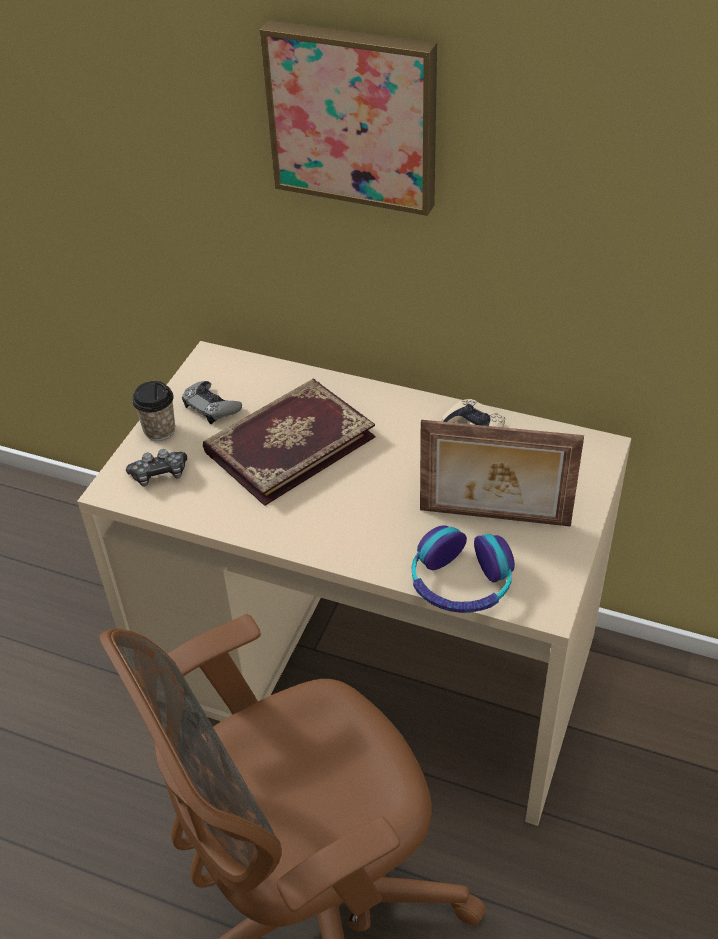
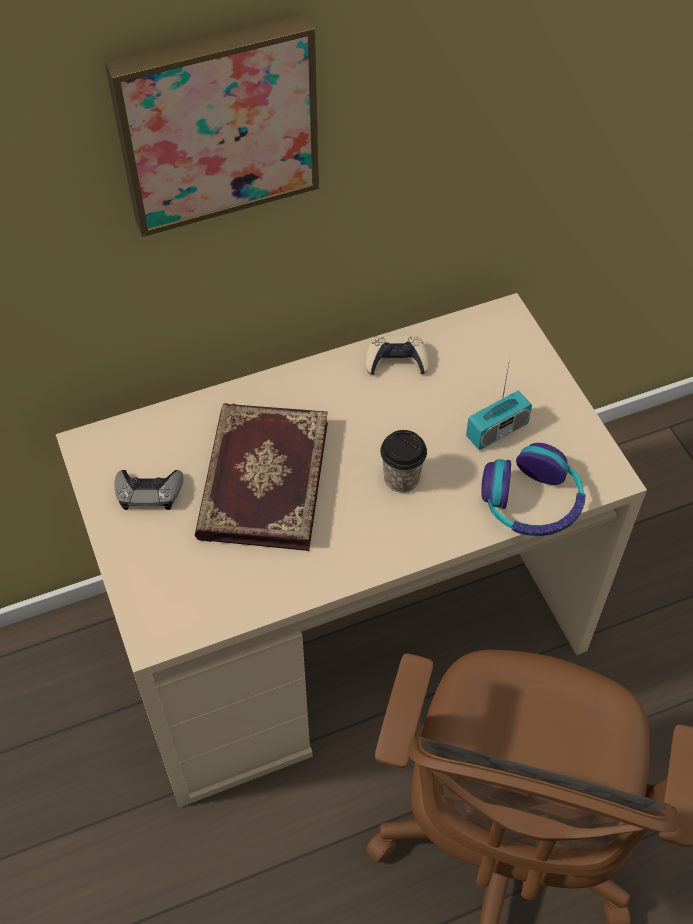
camera: 45 degrees left, 10 degrees up
(159, 430) = (128, 549): cup -> cup (401, 479)
(159, 474) = (181, 590): game controller -> none
(494, 519) = (497, 431): picture frame -> radio

